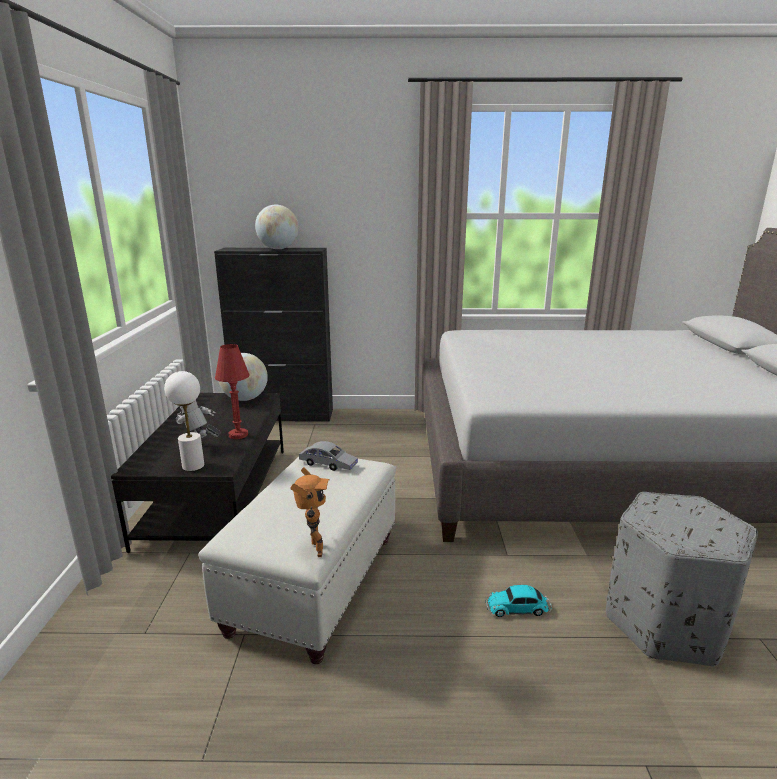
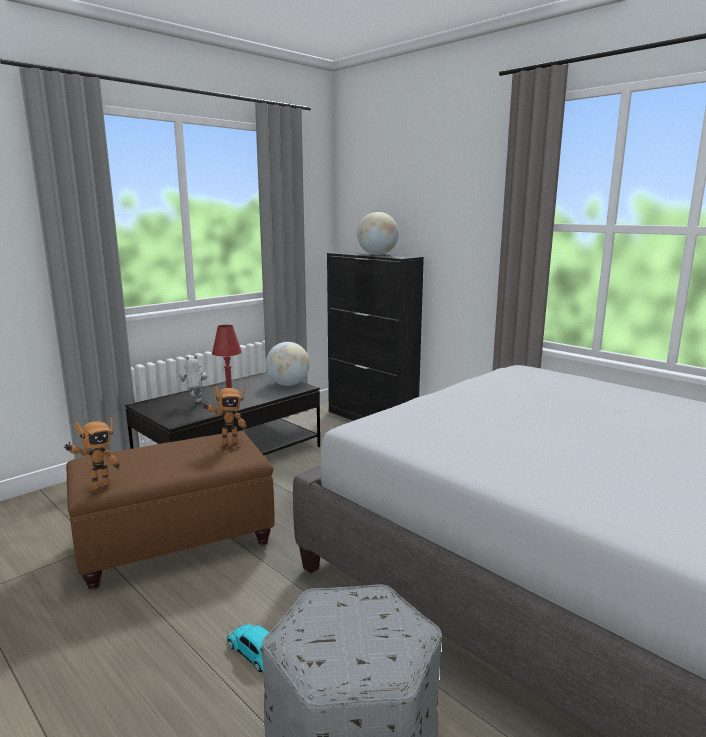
camera: 45 degrees right, 5 degrees down
(193, 466) = (167, 414): white table lamp -> none
(315, 582) = (177, 541): white ottoman -> brown ottoman
(328, 464) = (227, 444): grey toy car -> toy robot

